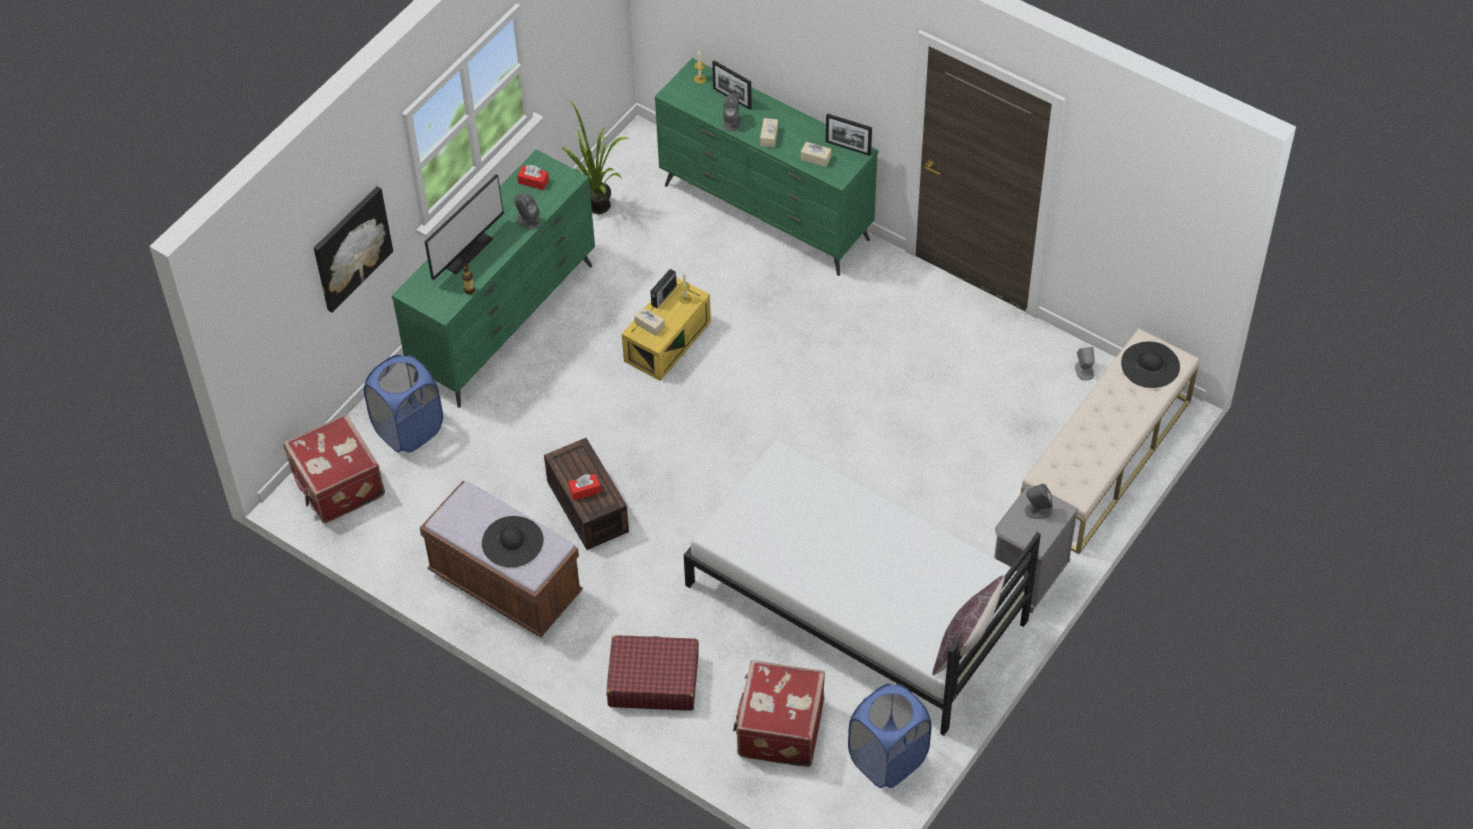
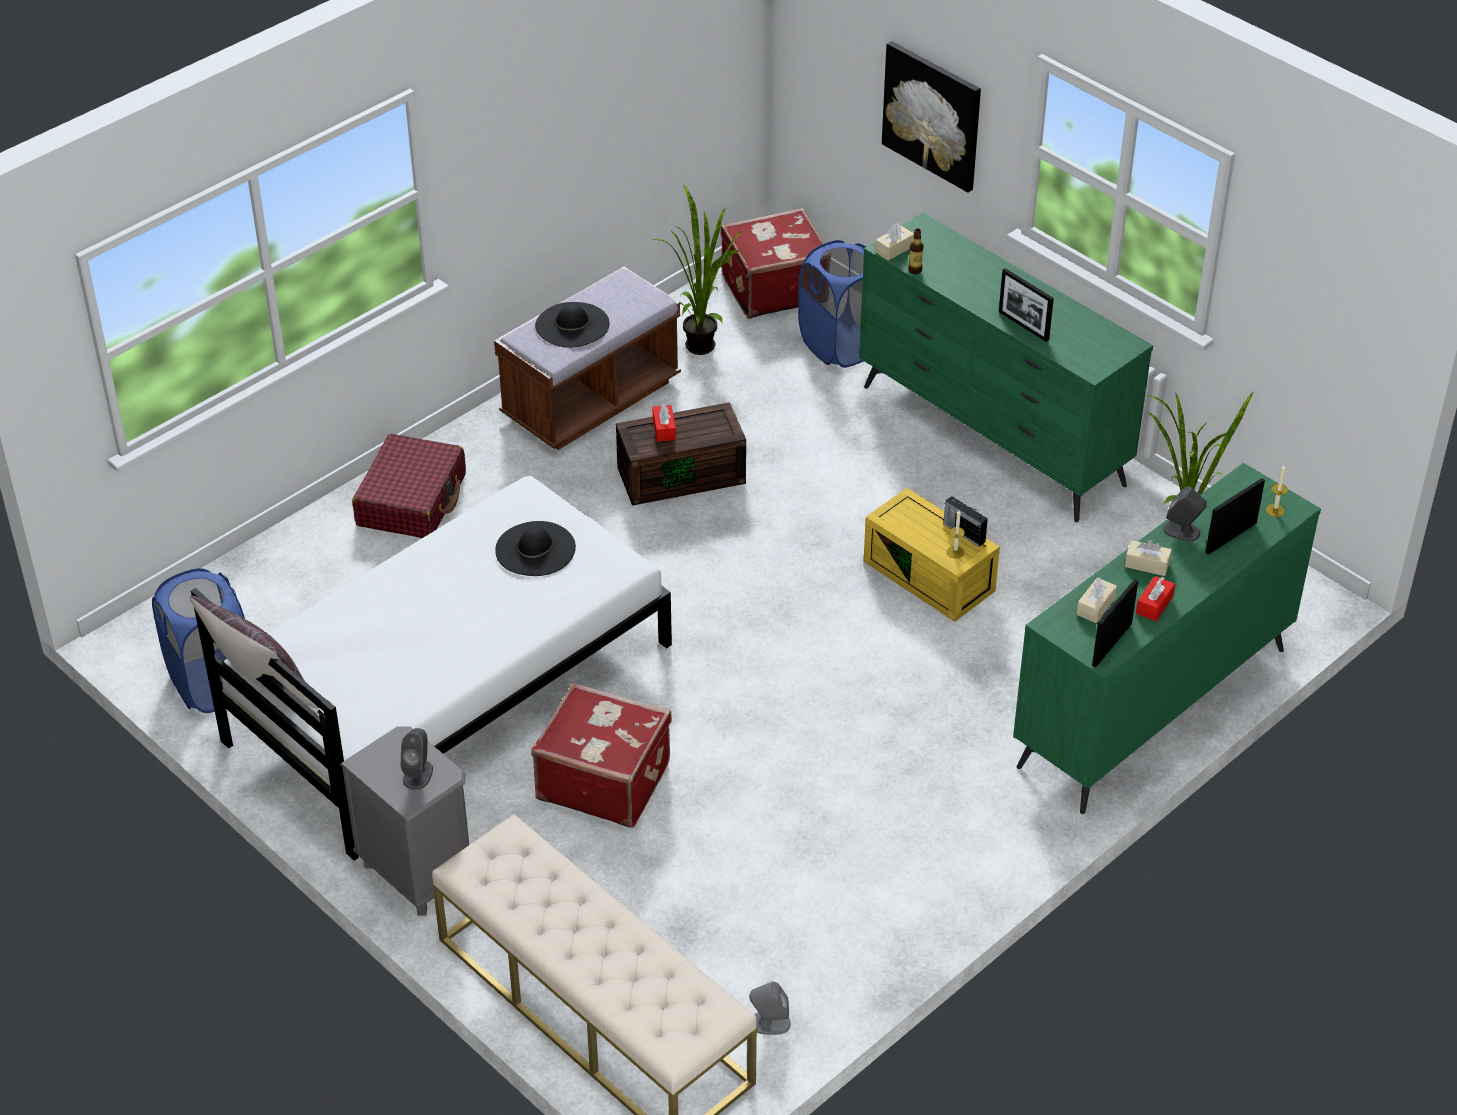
camera: 100 degrees right, 10 degrees down
(417, 523) = (701, 342): none -> potted plant
(463, 249) = (984, 270): monitor -> none
(527, 220) = (1023, 326): grey speaker -> picture frame
(533, 181) = (1093, 337): red tissue box -> red tissue box (1154, 605)
(649, 325) = (915, 514): beige tissue box -> beige tissue box (894, 249)
(778, 729) = (299, 594): red suitcase -> red suitcase (604, 780)
(1150, 365) = (672, 1007): black hat -> black hat (535, 549)

